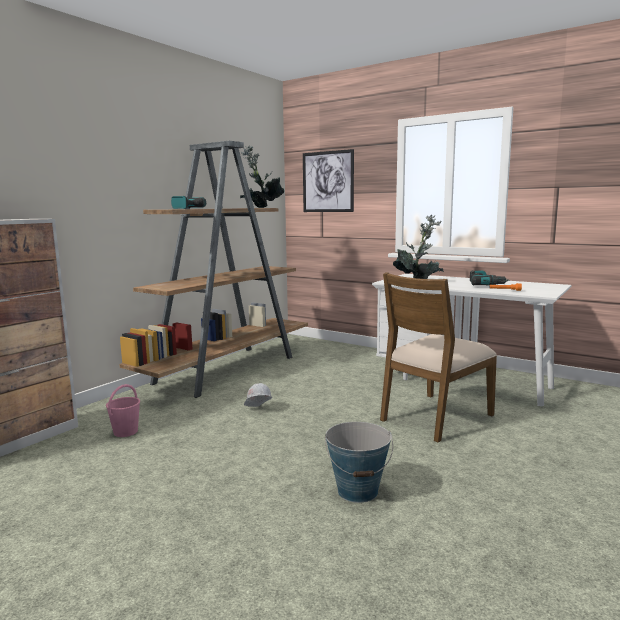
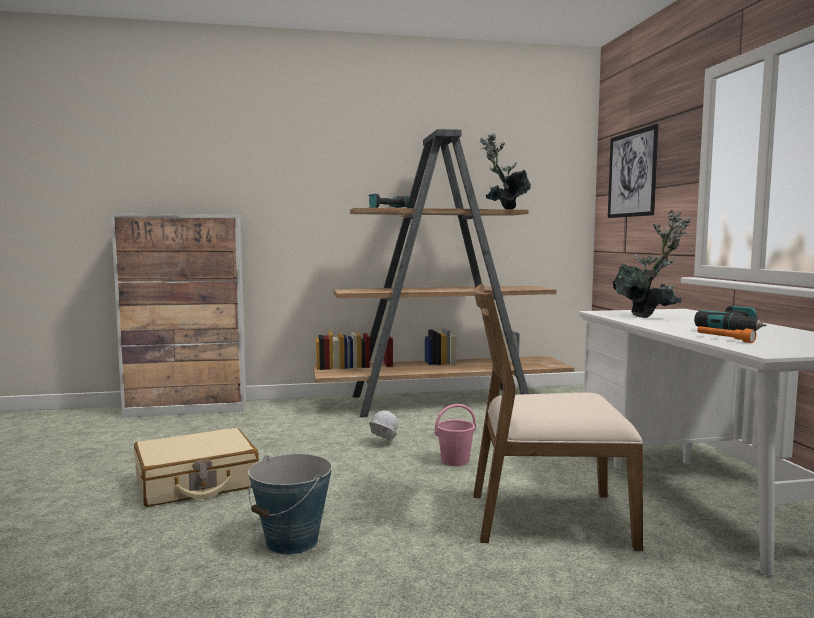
camera: 45 degrees right, 5 degrees down
(126, 432) = (259, 425): pink bucket -> pink bucket (455, 461)
(195, 493) = (196, 483): none -> beige suitcase

